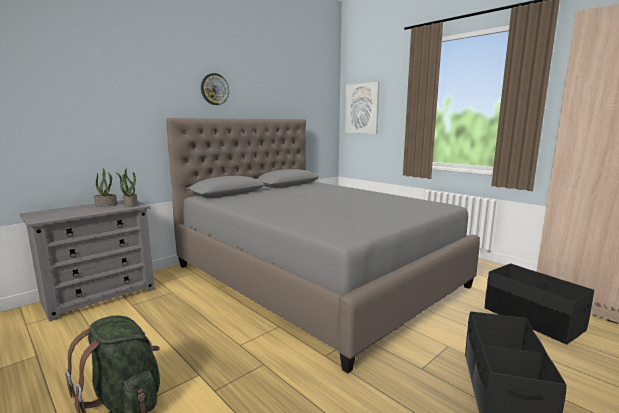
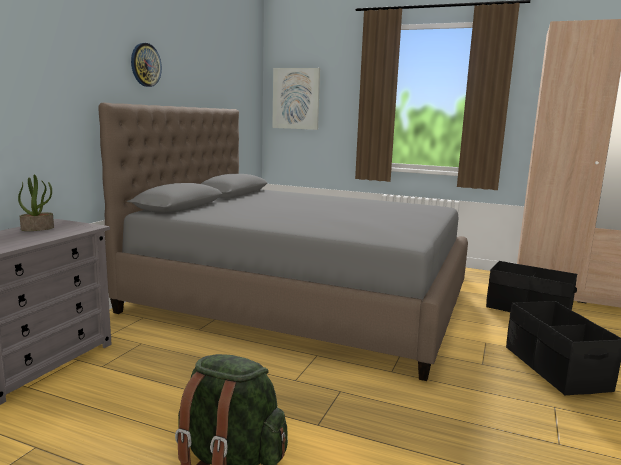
camera: 25 degrees left, 0 degrees up
(130, 205) = (77, 226): potted plant -> none

